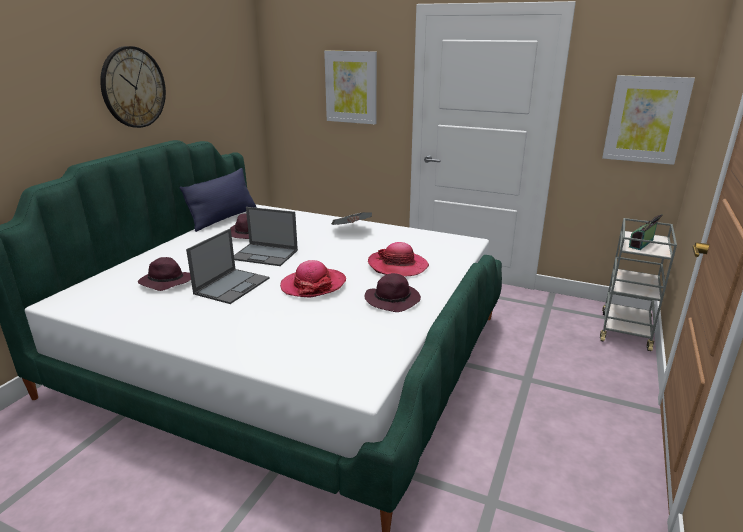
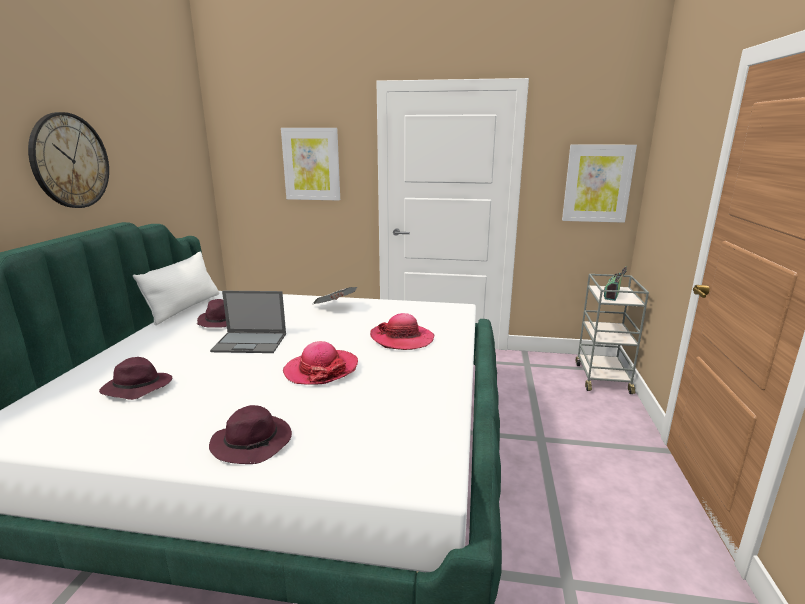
camera: 15 degrees left, 5 degrees down
(223, 218) = (184, 308): blue pillow -> white pillow
(232, 285) = (225, 382): laptop -> none
(393, 300) = (416, 375): purple hat -> purple hat (253, 443)

